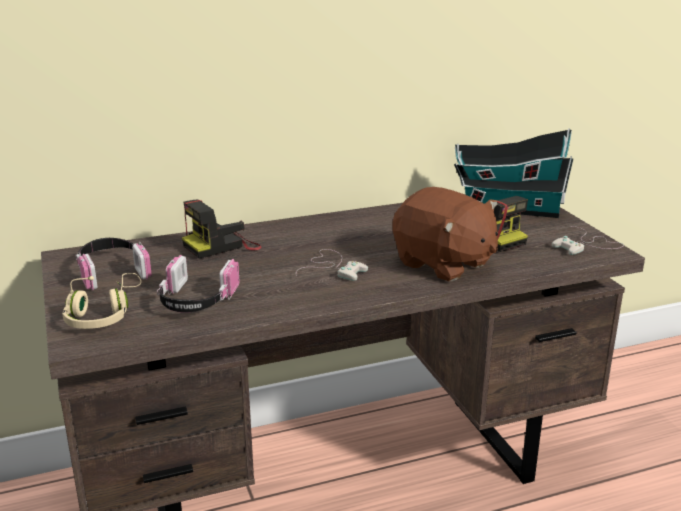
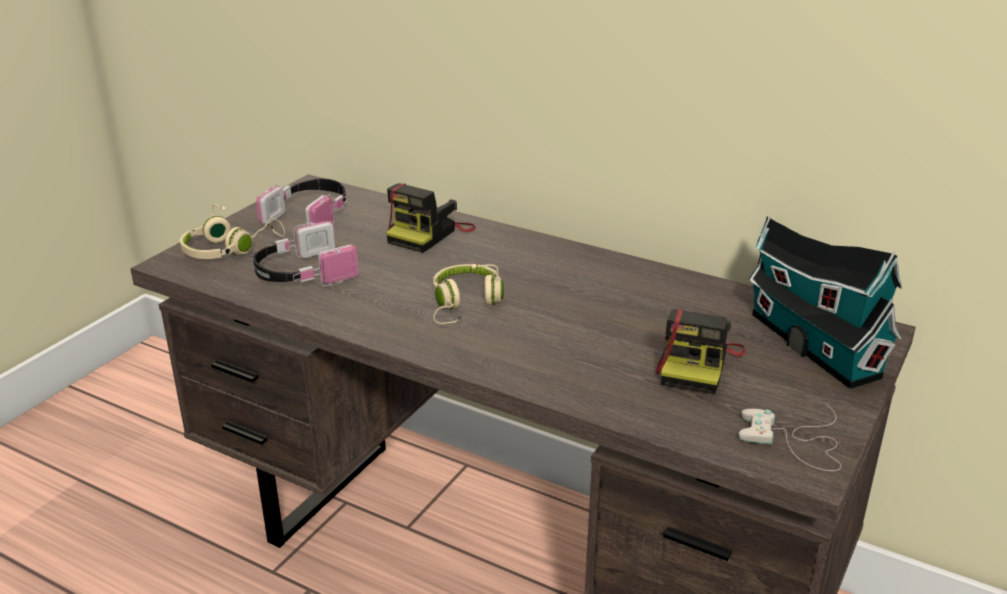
camera: 50 degrees right, 5 degrees up
(222, 246) = (429, 234): camera -> camera turned 75 degrees counterclockwise
(332, 267) = (465, 304): white game controller -> beige headphones
(443, 264) = (572, 362): brown plush toy -> none

